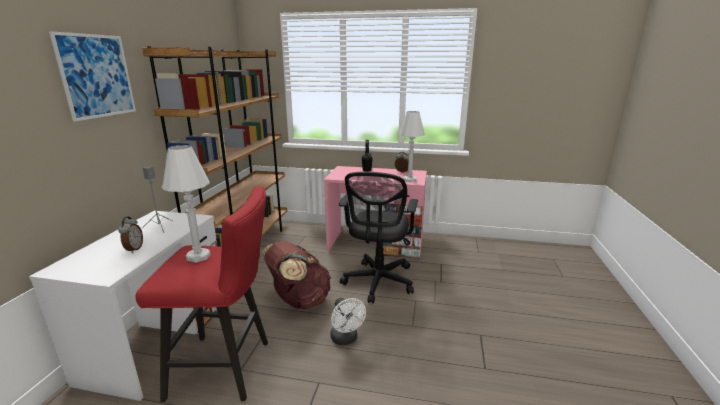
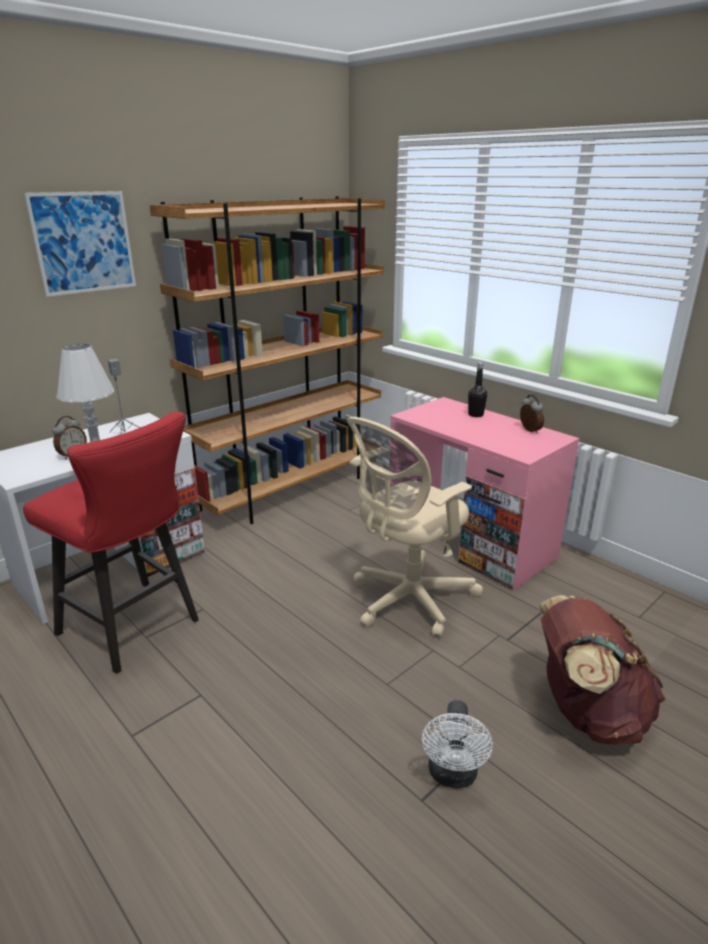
camera: 35 degrees right, 5 degrees up
(299, 301) = (282, 583): brown backpack -> brown backpack (586, 712)
(346, 339) = (283, 659): white fan -> white fan (453, 775)
(378, 283) = (407, 601): black office chair -> beige office chair
(409, 180) = (519, 448): white table lamp -> none

